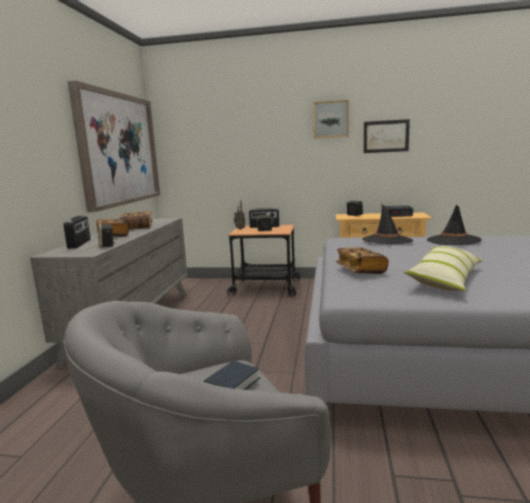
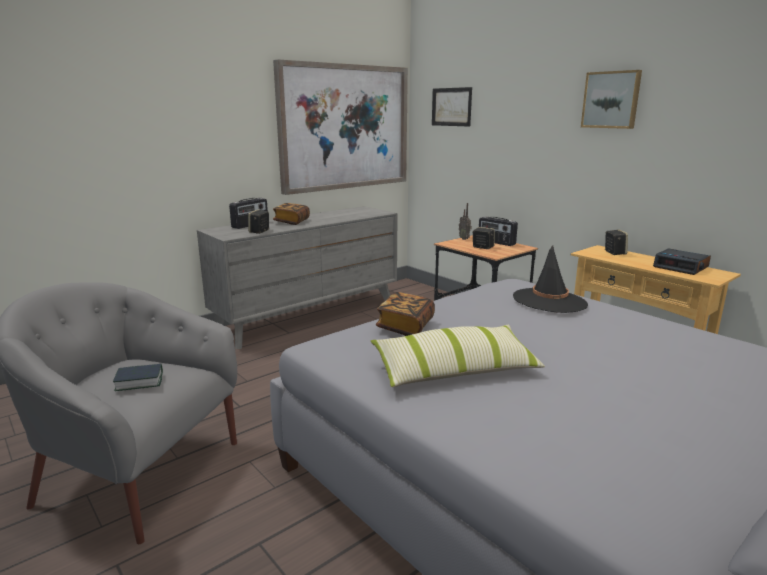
camera: 40 degrees right, 5 degrees up
(137, 227) = (331, 217): book -> none
(386, 136) = (695, 133): picture -> picture (451, 107)
(453, 240) = (646, 330): black hat -> none

